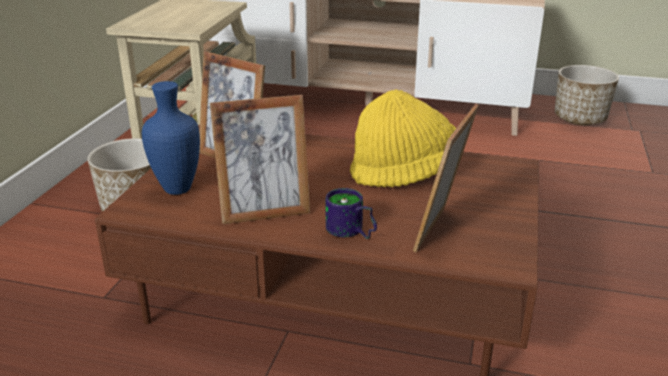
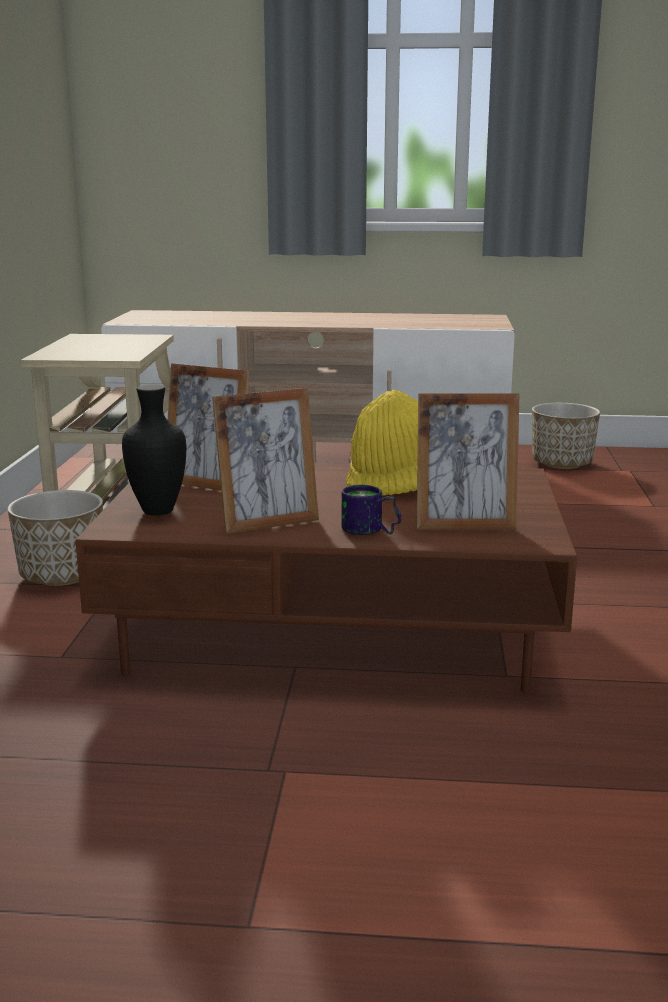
camera: 10 degrees left, 10 degrees down
(179, 189) = (160, 511): blue vase -> black vase
(441, 232) = (464, 525): picture frame -> picture frame turned 105 degrees counterclockwise

